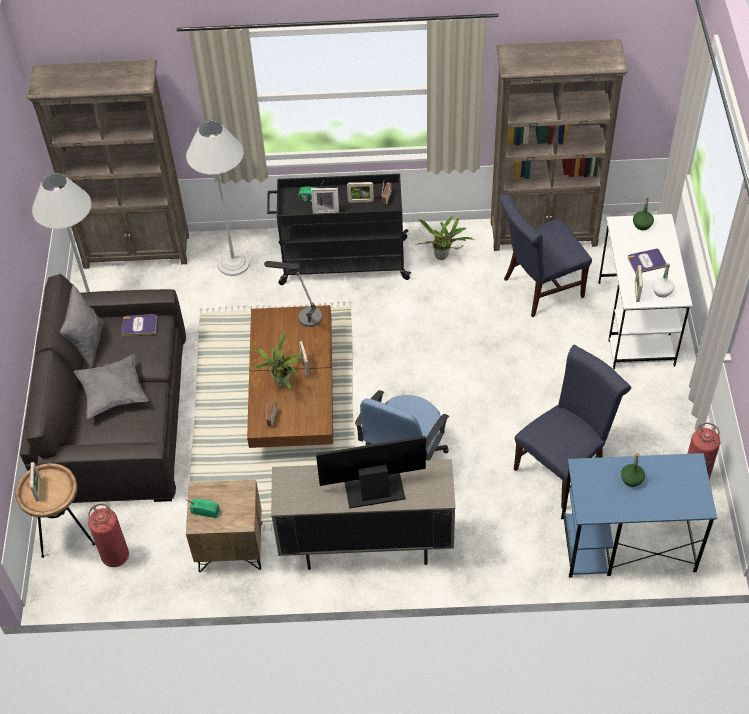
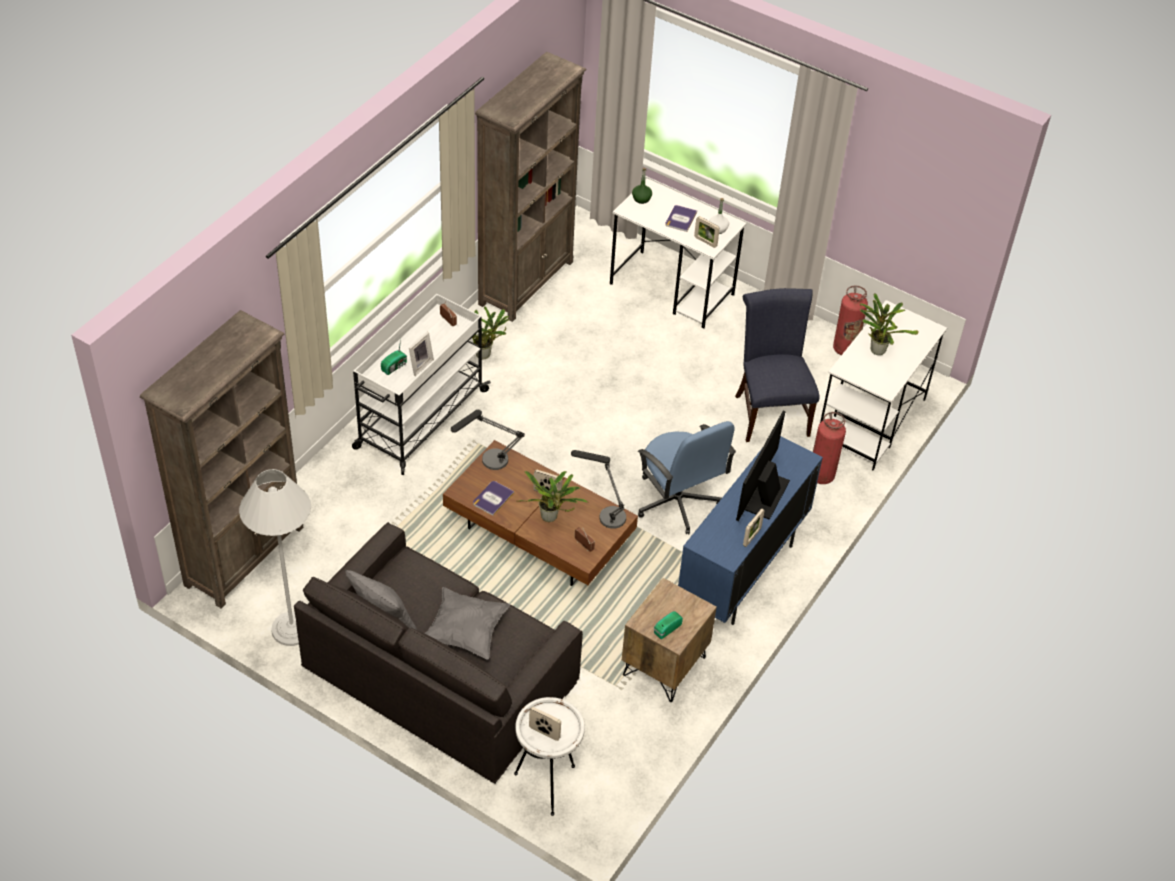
camera: 60 degrees left, 5 degrees down
(66, 537) = (547, 784): brown side table -> white side table
(115, 556) = (601, 756): fire extinguisher -> fire extinguisher (821, 475)
(139, 325) = (399, 572): book -> book (493, 498)
(233, 263) = (340, 493): white floor lamp -> none
(314, 413) = (604, 515): none -> table lamp
(342, 261) = (420, 420): black cart -> white cart
(361, 201) = (432, 338): picture frame -> picture frame (751, 537)
(366, 546) = (741, 574): beige cabinet -> blue cabinet
(538, 289) = (581, 320): blue chair -> none
(626, 544) = (871, 421): blue desk -> white desk
(631, 479) = (877, 349): green bottle -> potted plant

